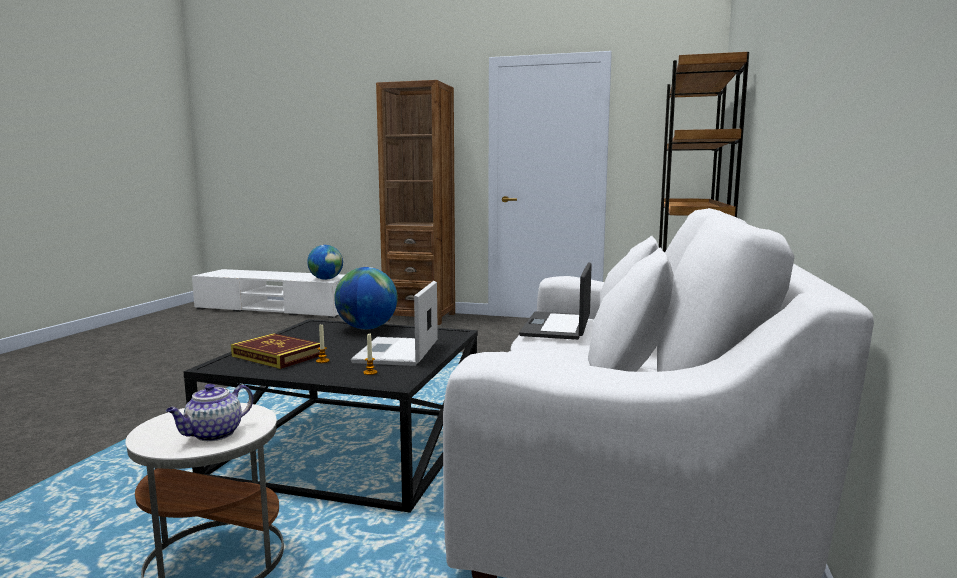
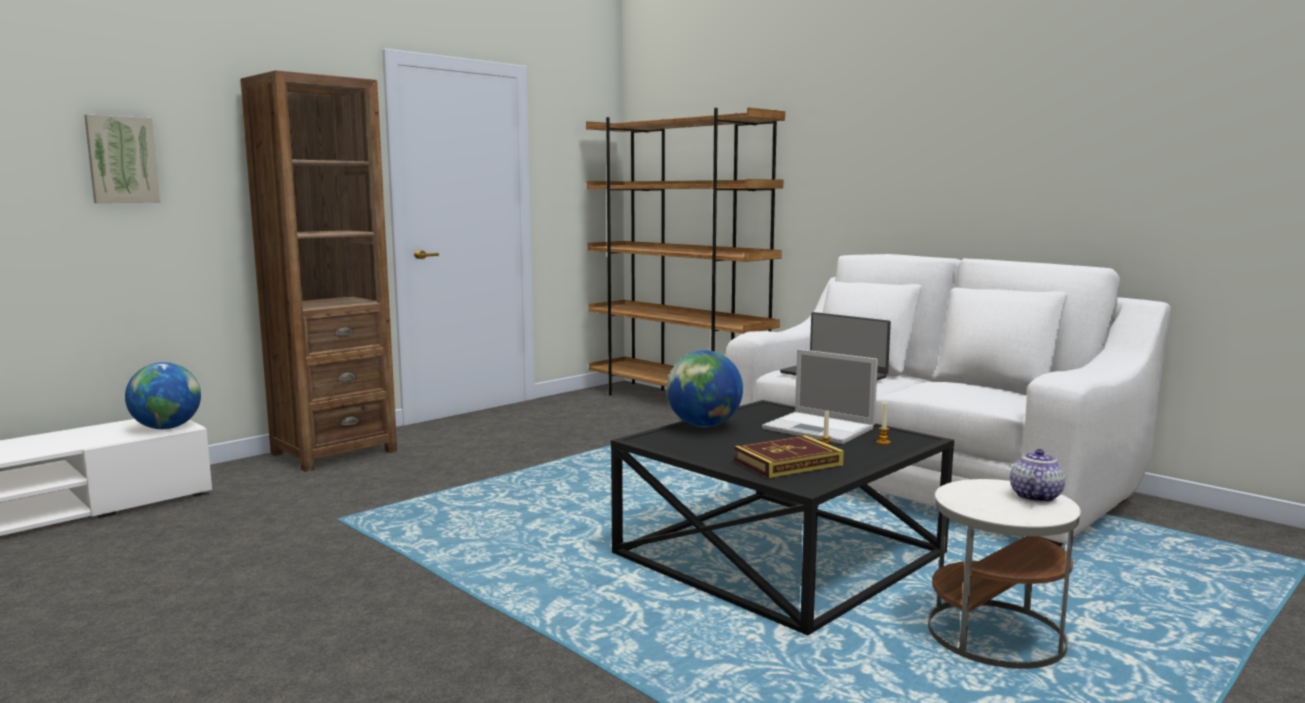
camera: 60 degrees left, 0 degrees up
(213, 434) = (1034, 496): teapot -> teapot turned 135 degrees counterclockwise
(342, 140) = (122, 160): none -> picture

